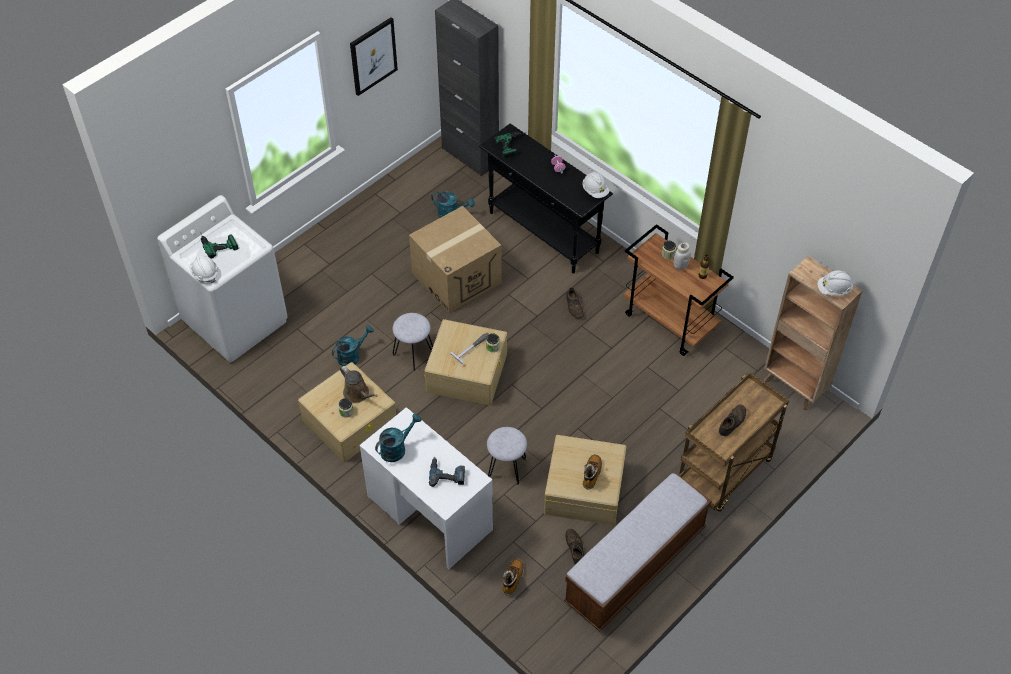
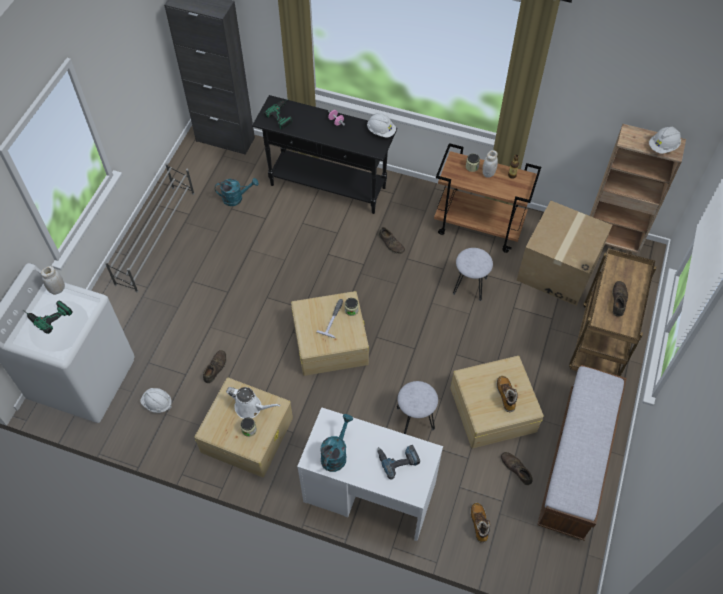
camera: 25 degrees left, 5 degrees up
(205, 273) = (50, 352): white hard hat -> white hard hat (157, 403)
(235, 226) = (57, 289): none -> white jar
(352, 355) = (215, 368): turquoise watering can -> brown shoe
(358, 394) = (251, 407): brown watering can -> white watering can
(360, 223) = (156, 237): none -> grey shoe rack
(373, 56) = (121, 69): picture -> none
(414, 354) = (272, 343): grey stool -> grey stool (470, 286)
(456, 277) = (273, 256): cardboard box -> cardboard box (557, 269)

